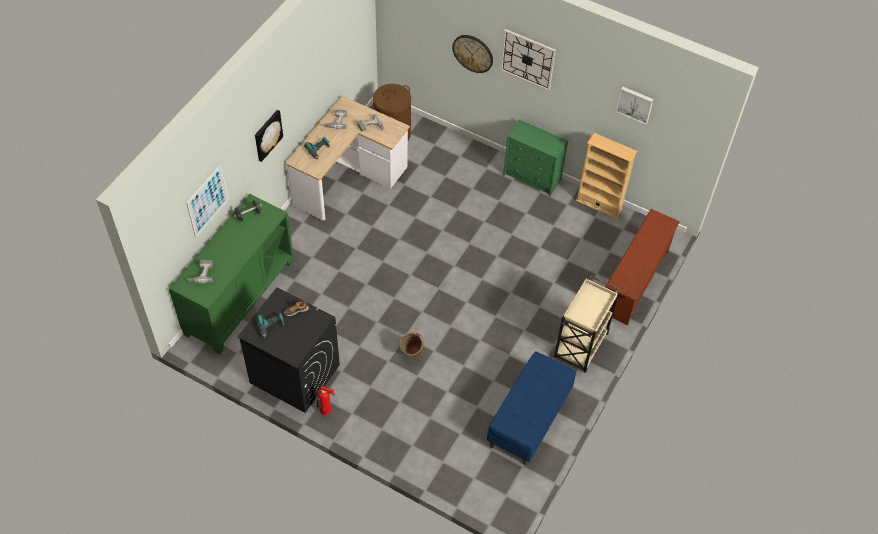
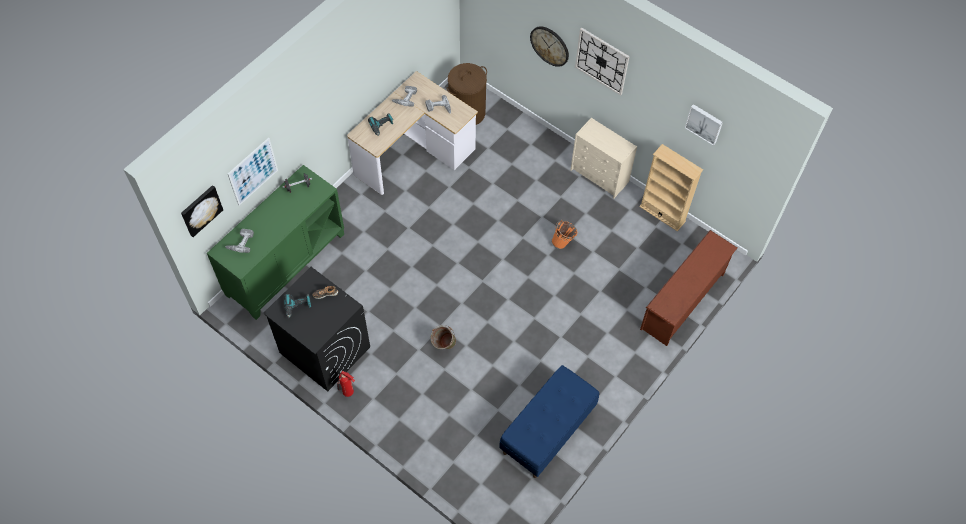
camera: 10 degrees right, 5 degrees up
(267, 135) = (325, 109): picture -> picture (201, 210)
(509, 242) = (563, 242): none -> orange bucket
(532, 177) = (600, 176): green dresser -> beige dresser
(580, 347) = (614, 362): beige cart -> none

